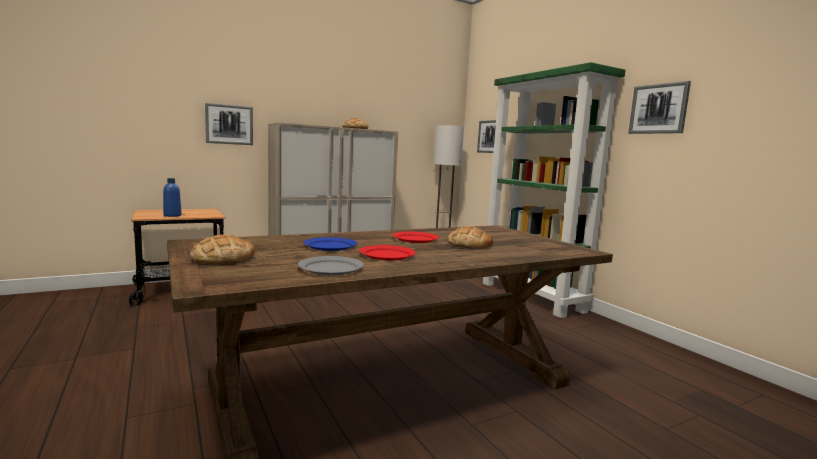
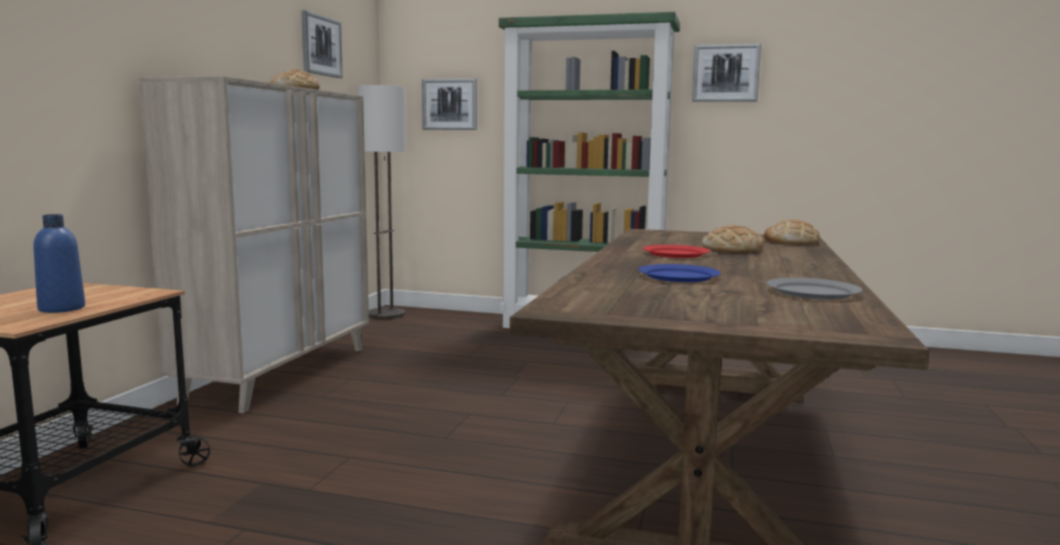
camera: 45 degrees left, 0 degrees up
(222, 258) = (706, 312): bread -> bread (791, 241)
(229, 124) = (62, 77): picture -> picture (321, 45)
(386, 255) = (758, 272): red plate -> none

